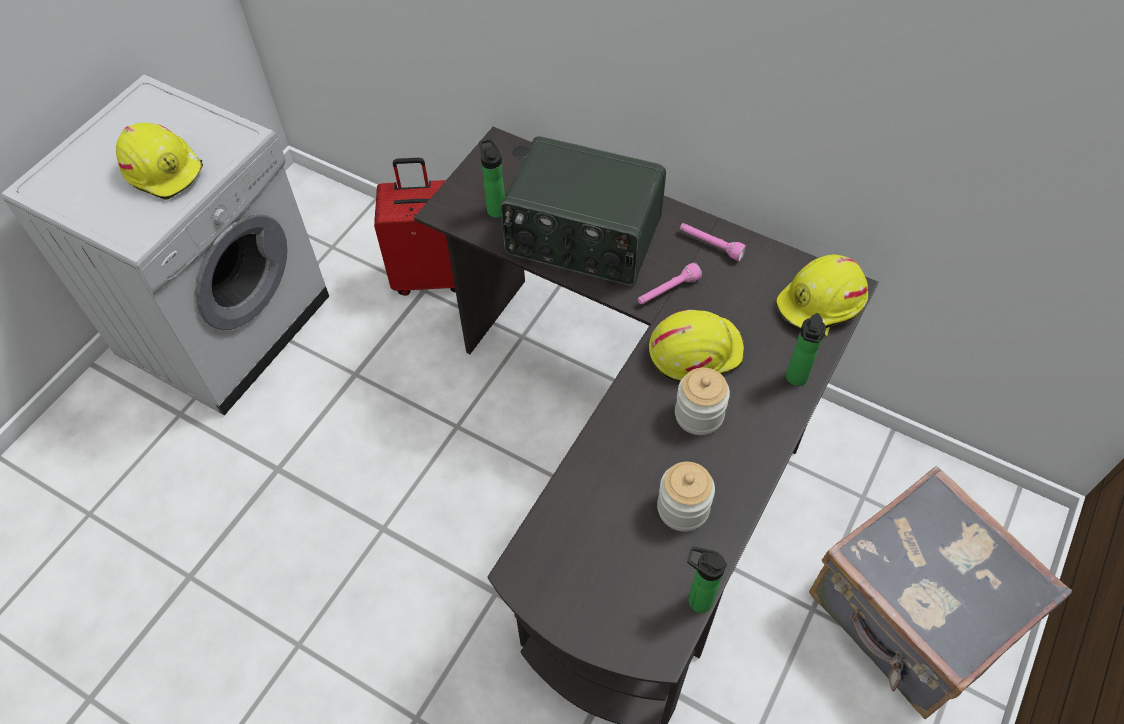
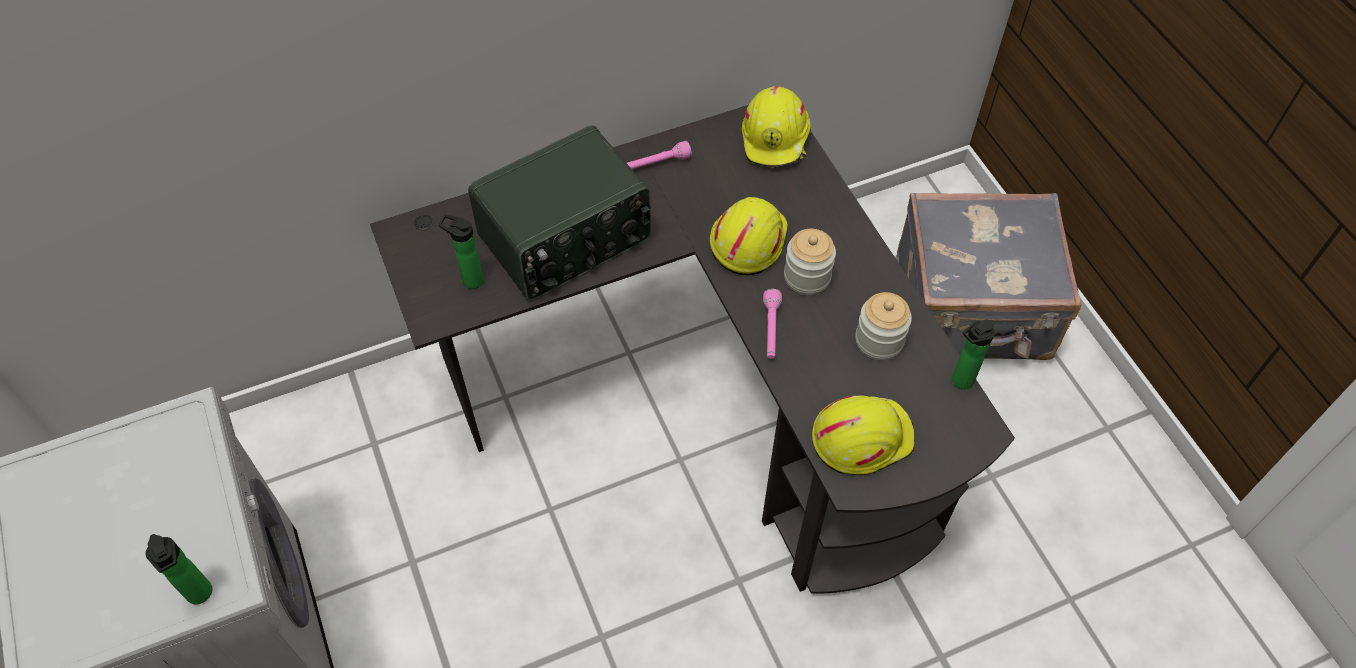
camera: 55 degrees left, 0 degrees up
(164, 169) = (157, 512): yellow hard hat -> yellow hard hat (861, 437)
(429, 276) = (362, 428): red suitcase -> none
(667, 291) = (674, 220): pink flashlight -> pink flashlight (771, 330)
(795, 380) = (827, 199): bottle -> bottle (201, 595)

